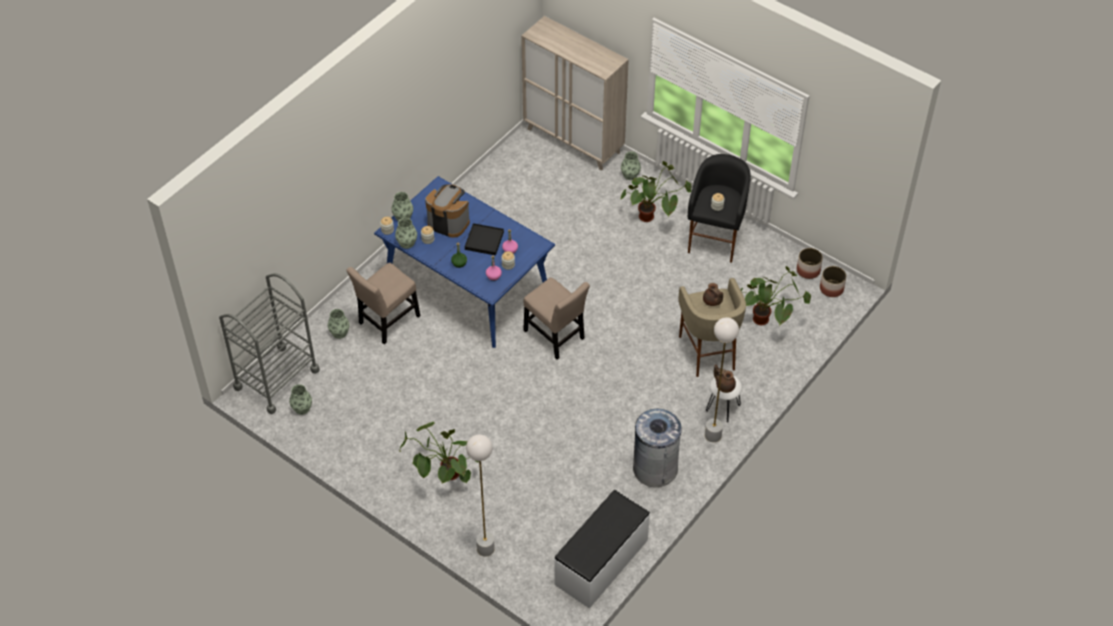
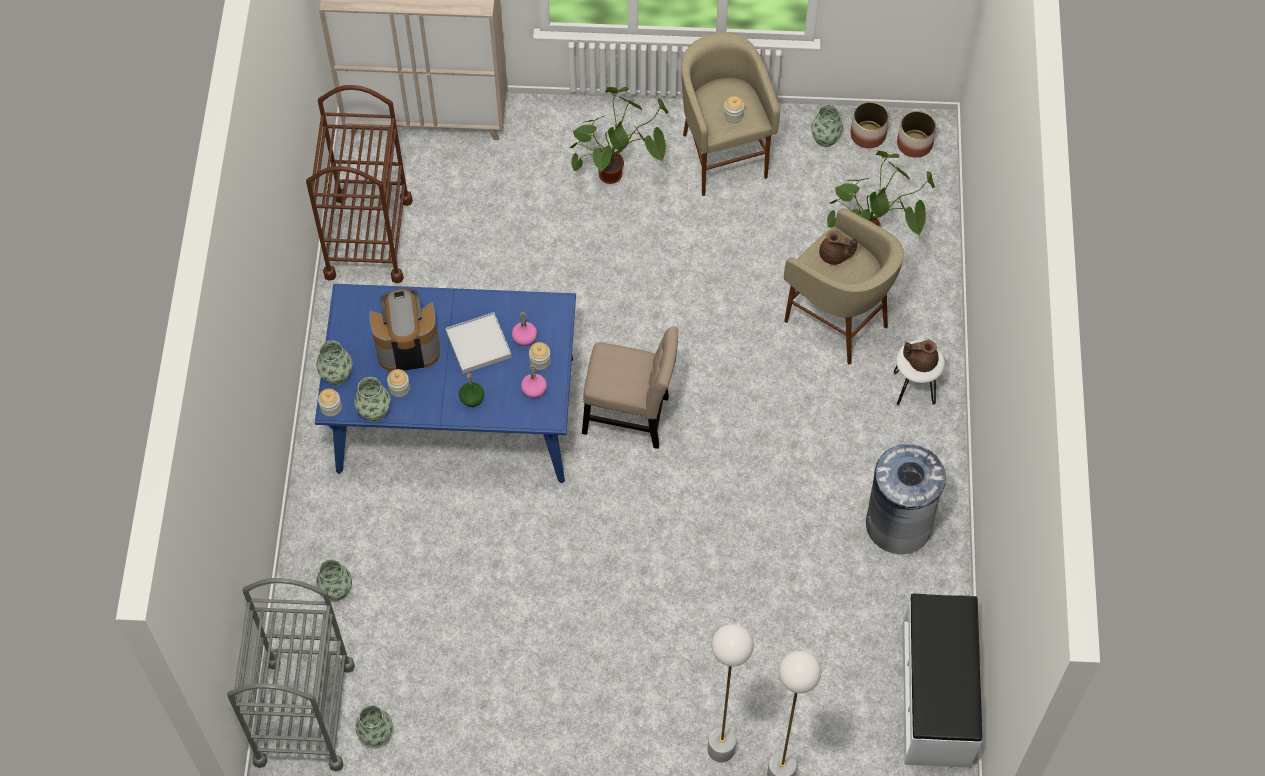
camera: 35 degrees left, 10 degrees up
(387, 322) = (389, 532): beige chair -> none
(442, 476) = (645, 709): potted plant -> none
(484, 241) = (478, 345): black tray -> white tray
(494, 181) = (368, 238): none -> brown cart
(630, 175) = (542, 125): vase -> vase (825, 138)
(712, 435) = (931, 433): white floor lamp -> white floor lamp (721, 749)
(715, 239) = (722, 156): black stool -> beige stool

